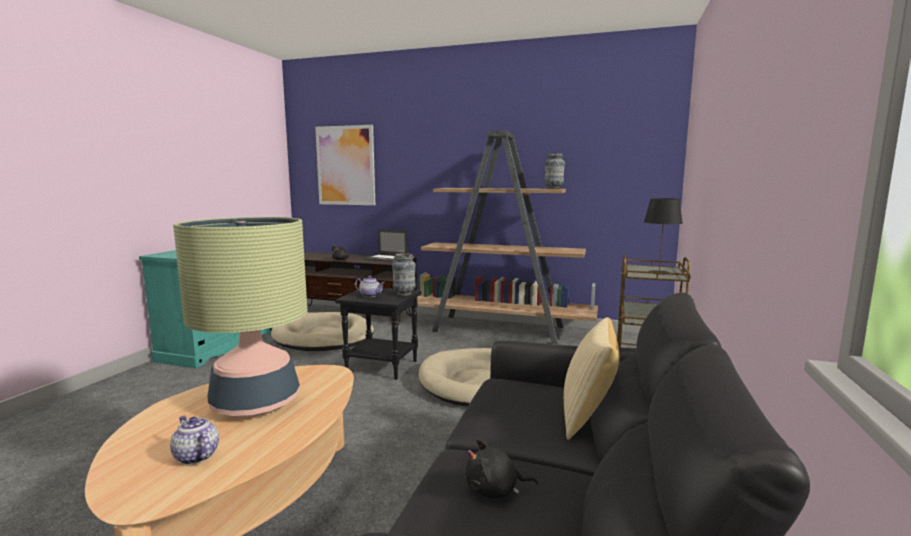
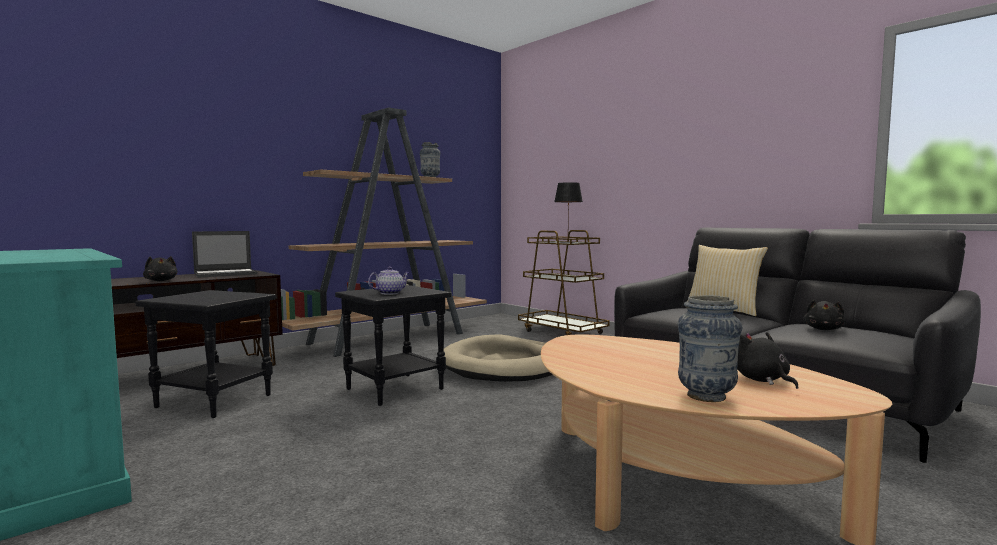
camera: 60 degrees left, 5 degrees down
(195, 456) = (763, 380): teapot -> black plush toy
(255, 403) = (643, 361): table lamp -> none
(323, 337) = (216, 401): beige dog bed -> black side table
(345, 165) = (109, 126): picture -> none
(404, 294) = (411, 287): vase -> vase (706, 396)

